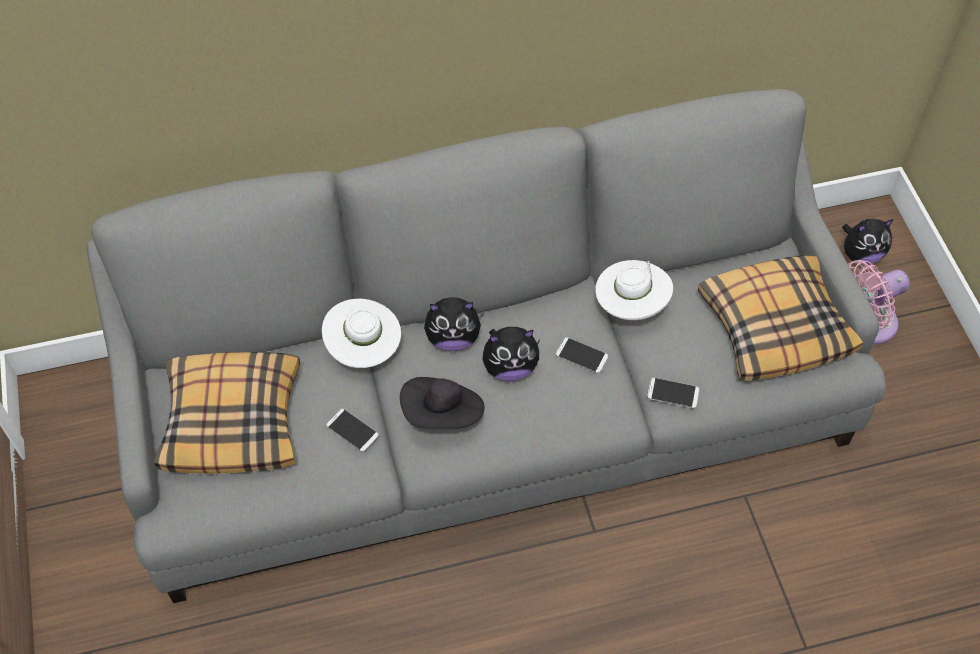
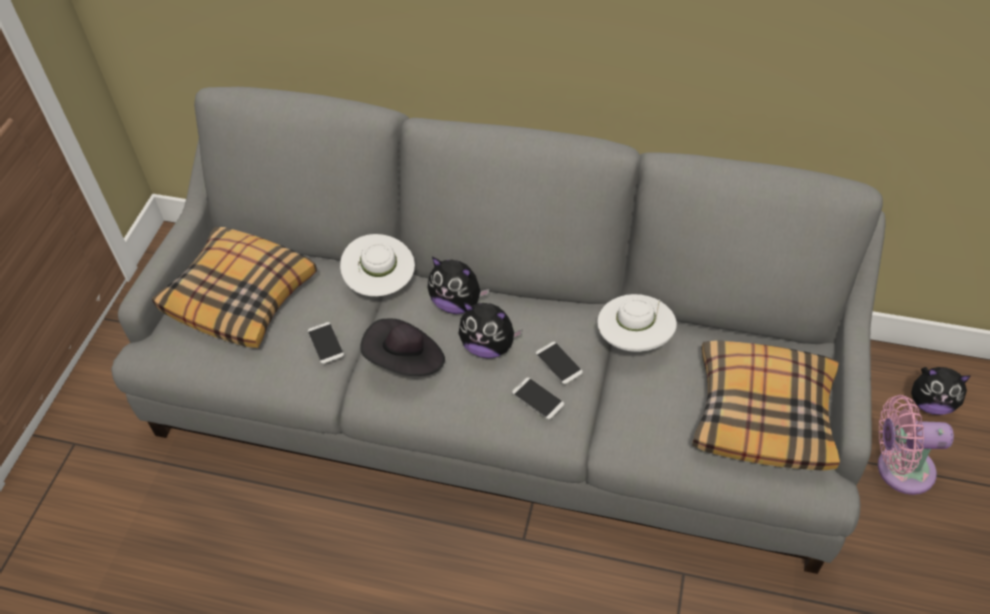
camera: 30 degrees right, 5 degrees down
(673, 393) = (625, 432): phone -> phone (538, 398)

